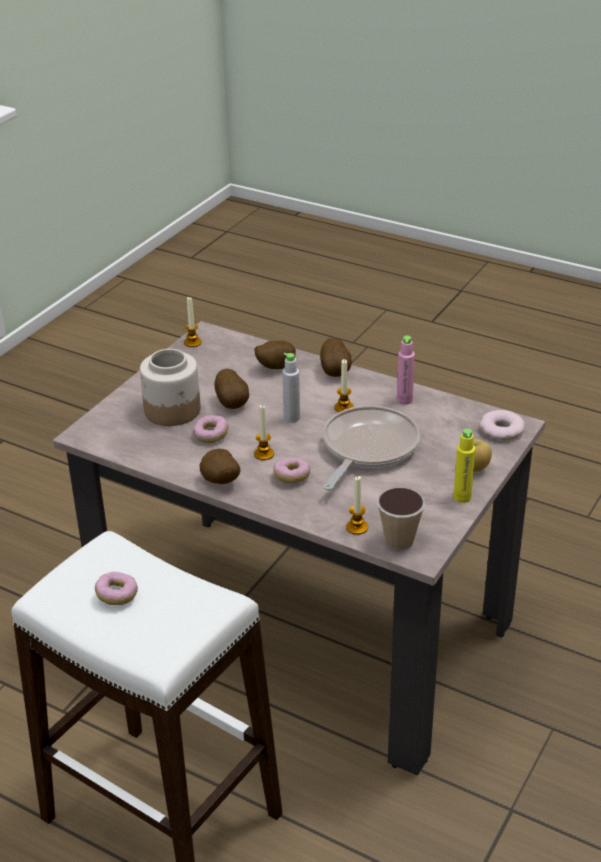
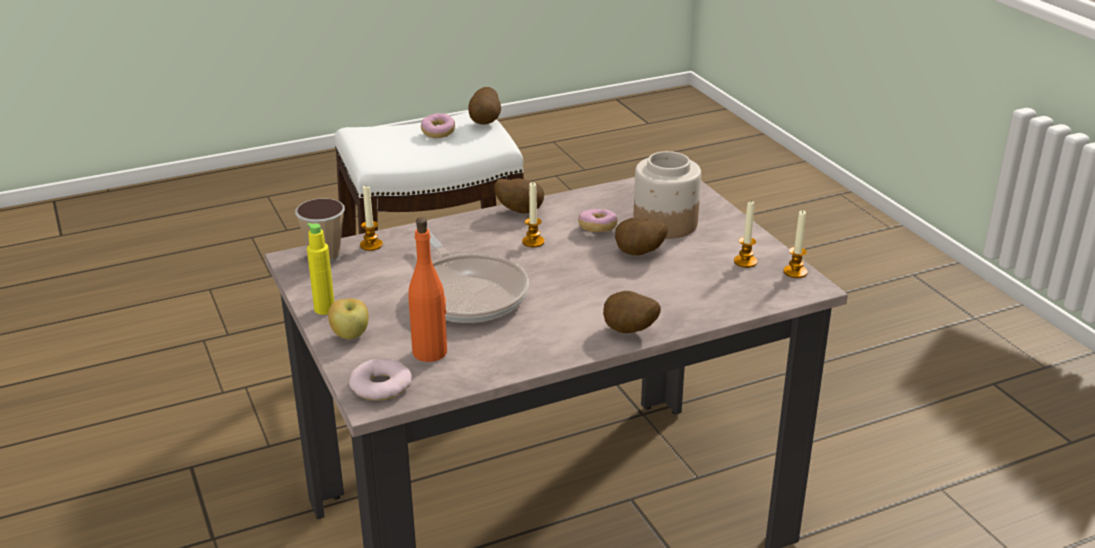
camera: 125 degrees right, 5 degrees down
(274, 367) = (684, 300): potato -> potato (486, 122)
(291, 418) = (572, 275): grey bottle -> none
(292, 477) = (481, 242): donut -> none
(344, 407) = (553, 309): candle -> candle (745, 262)
(404, 400) = (518, 351): pink bottle -> none
(448, 429) = (430, 352): none -> orange bottle

